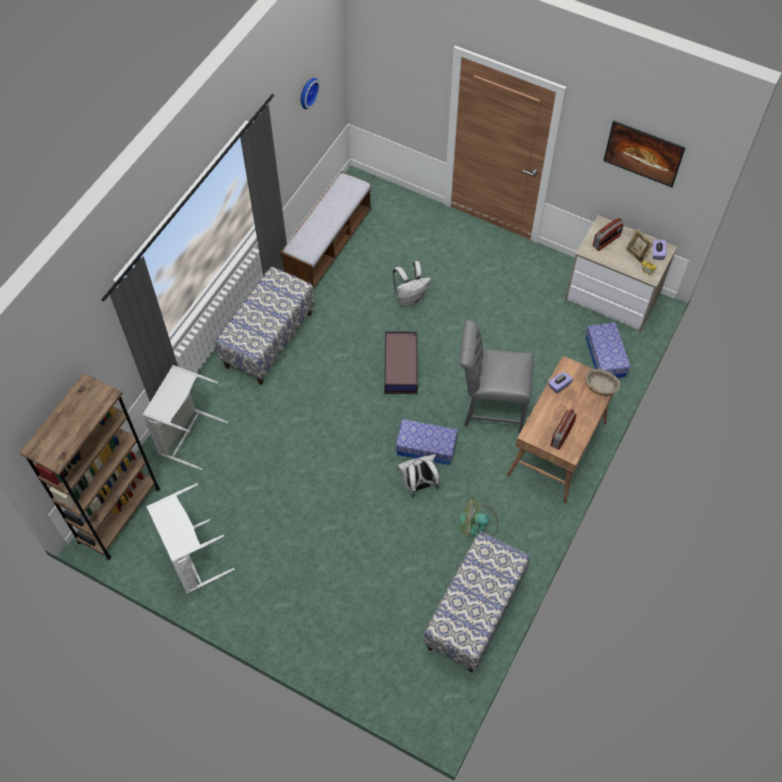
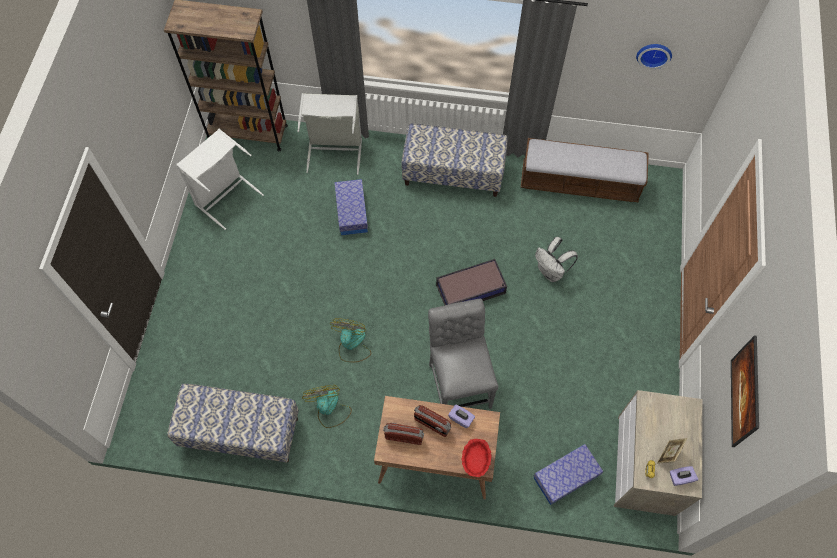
camera: 70 degrees right, 5 degrees up
(418, 485) = (351, 344): white backpack -> fan
(426, 447) = (393, 338): storage box -> storage box (351, 212)
(600, 387) = (475, 461): beige bowl -> red bowl
(606, 241) = (669, 417): radio -> radio (432, 424)

